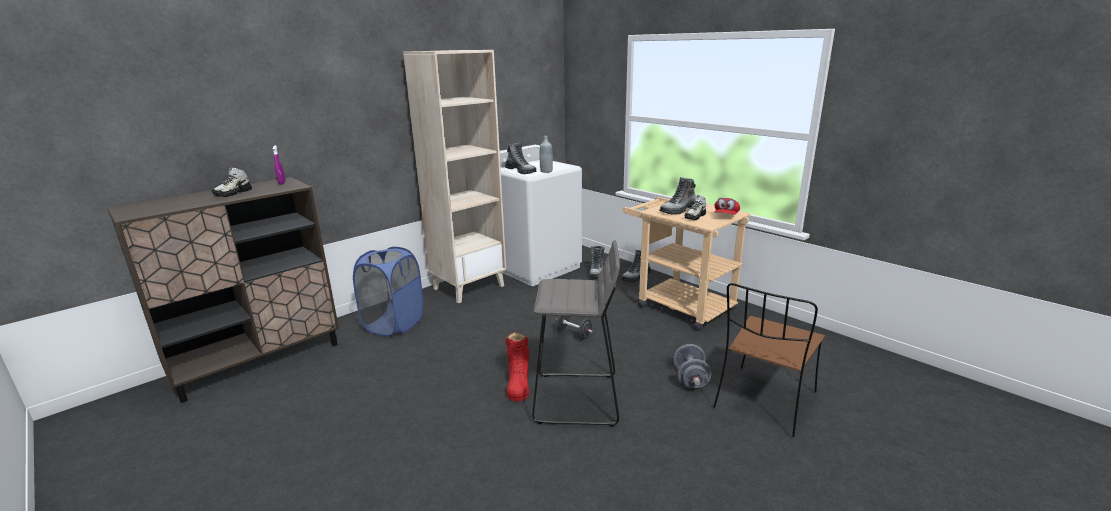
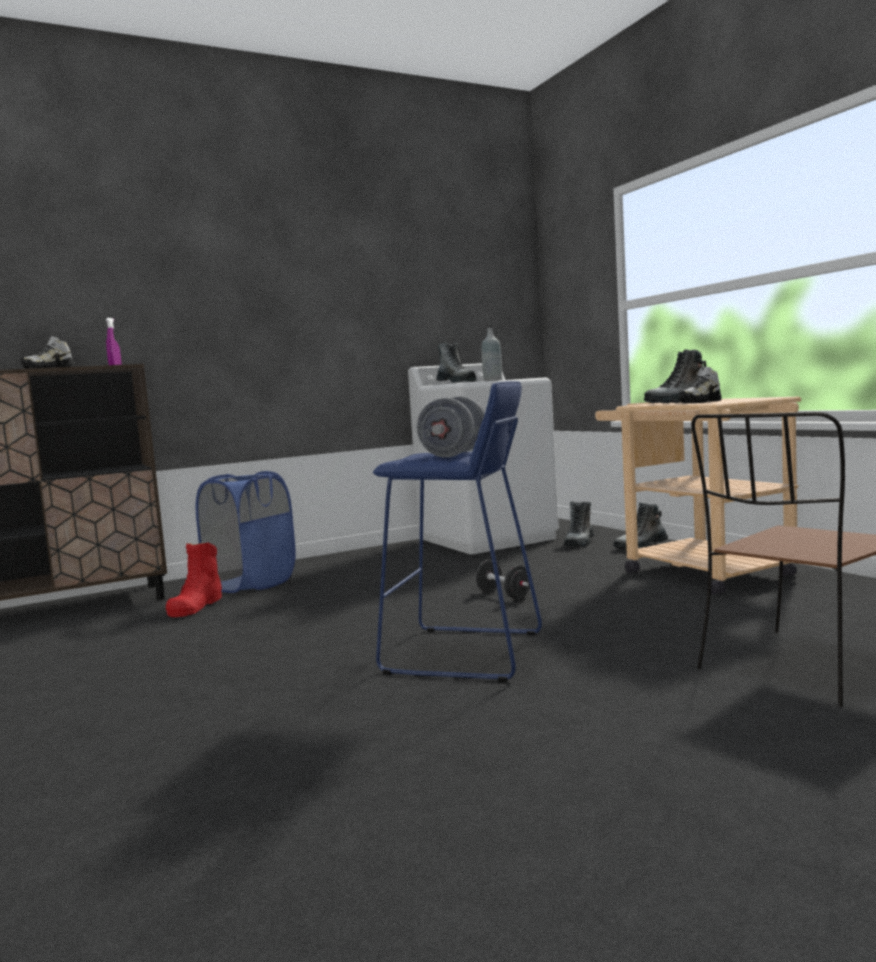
camera: 15 degrees right, 15 degrees down
(469, 287) = (378, 555): beige bookcase -> none
(518, 383) = (383, 636): red boot -> red boot (196, 606)
(576, 399) = (464, 653): grey stool -> blue stool
(690, 379) = (673, 640): grey dumbbell -> grey dumbbell (454, 454)
(726, 216) = (753, 399): red cap -> none

